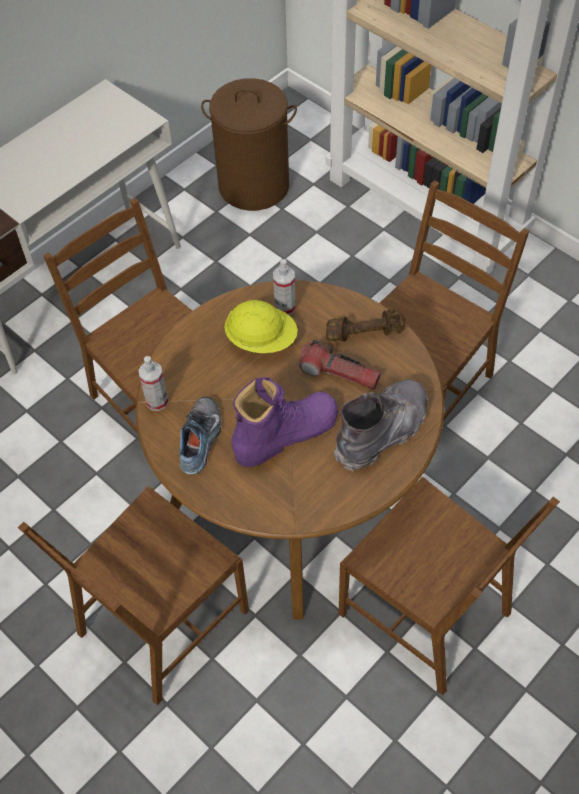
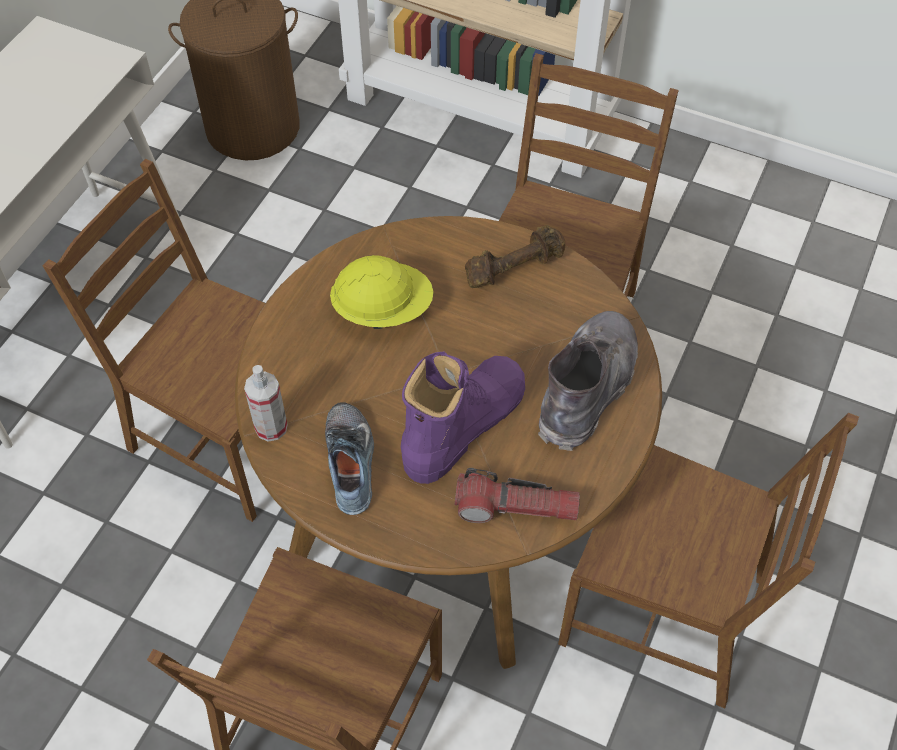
camera: 20 degrees left, 0 degrees up
(285, 307) = (397, 259): spray bottle -> none
(339, 374) = (502, 328): flashlight -> flashlight (515, 508)

